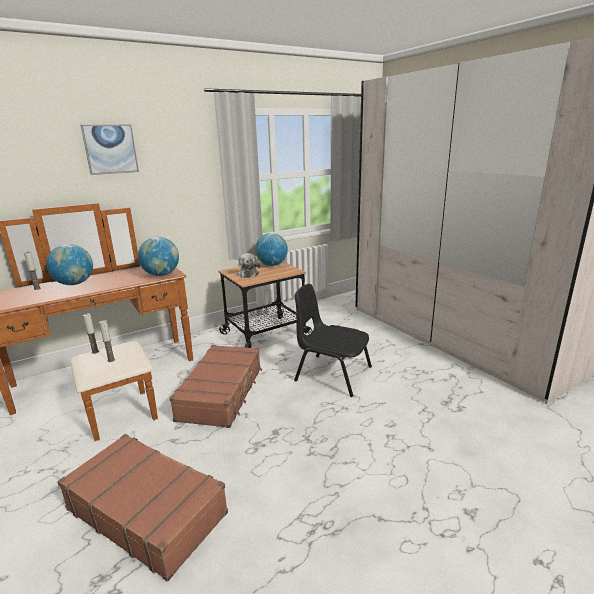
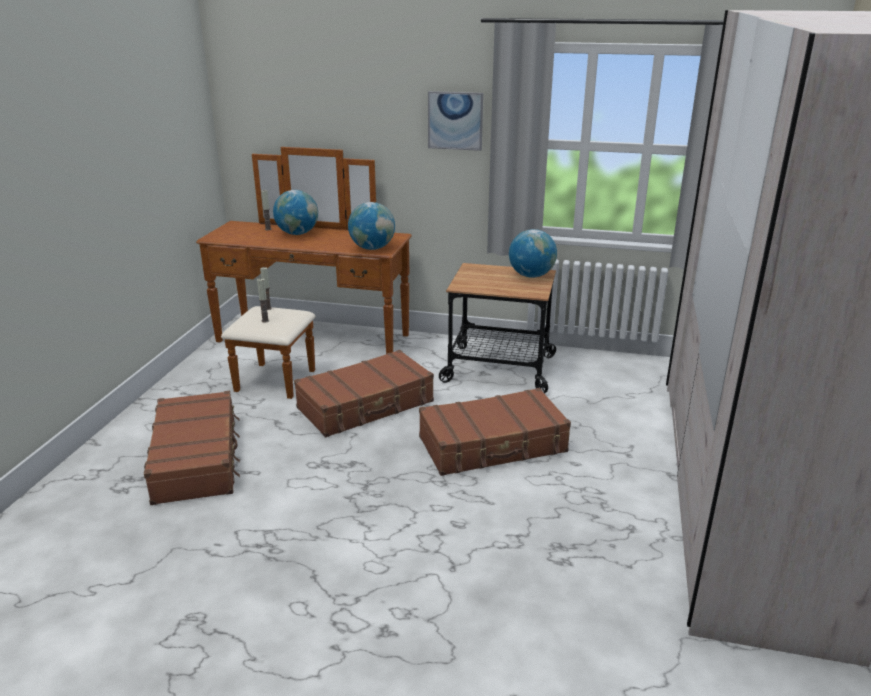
camera: 45 degrees right, 5 degrees up
(110, 149) = (366, 89): picture -> picture (455, 120)
(248, 274) = (482, 277): plush toy -> none
(332, 374) = (493, 445): black chair -> brown suitcase

